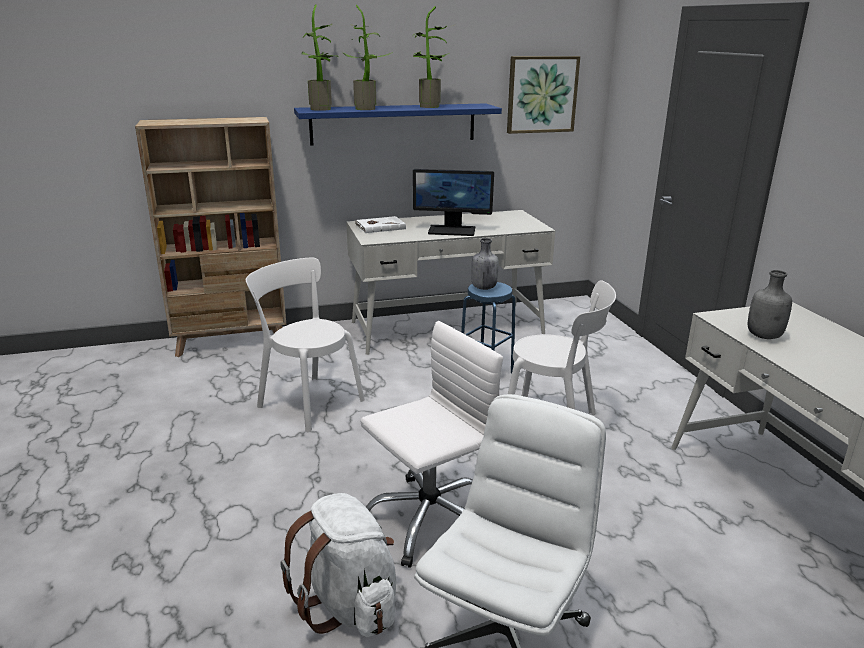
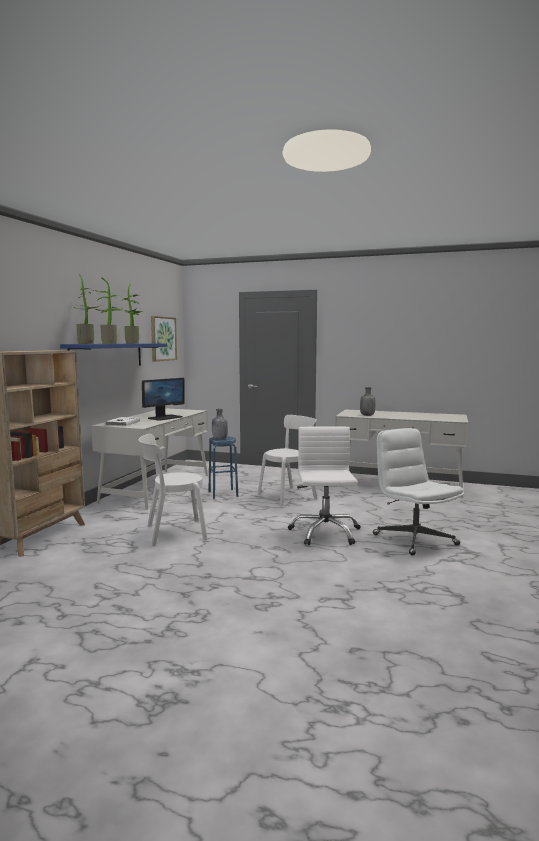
camera: 55 degrees left, 15 degrees down
(349, 604) = (364, 560): white backpack -> none

